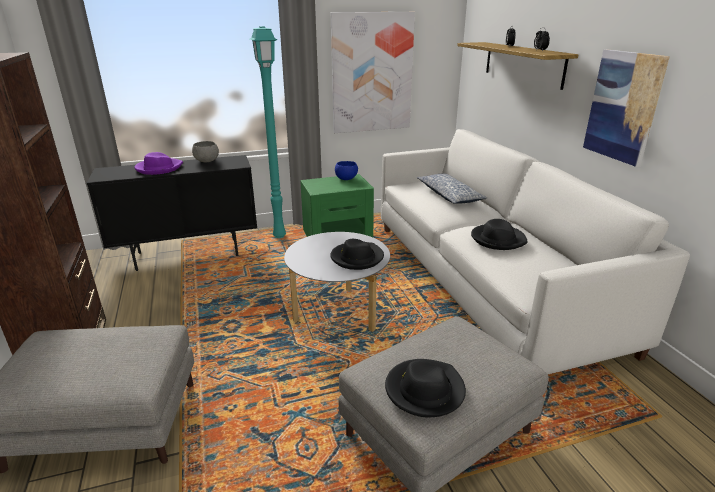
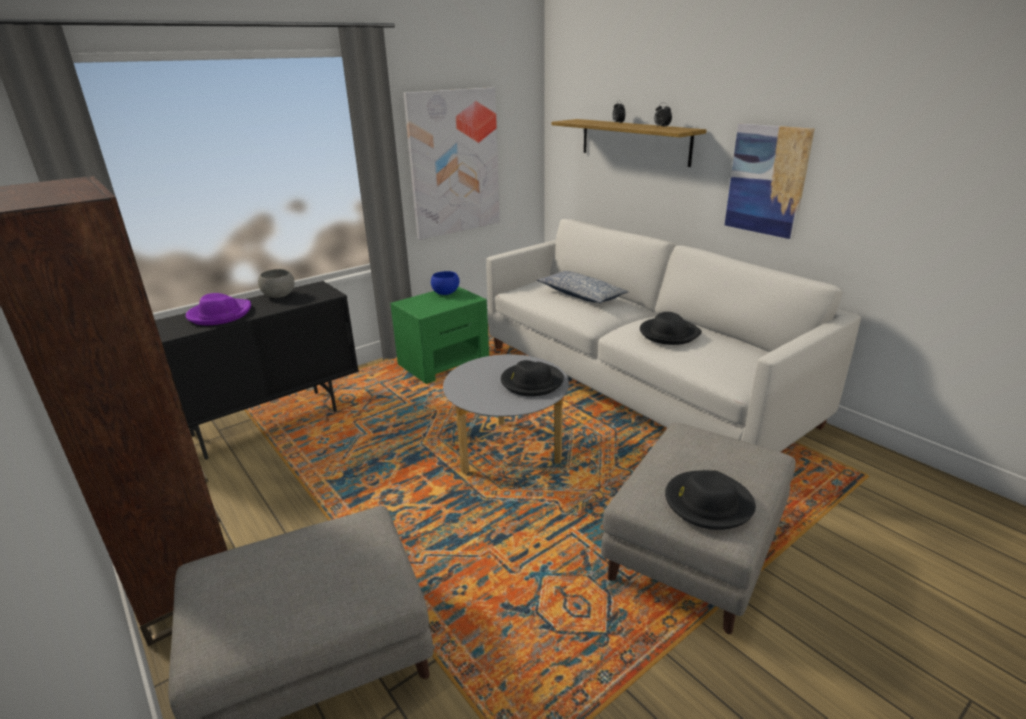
camera: 20 degrees left, 0 degrees up
(280, 236) = (373, 377): turquoise floor lamp -> none

